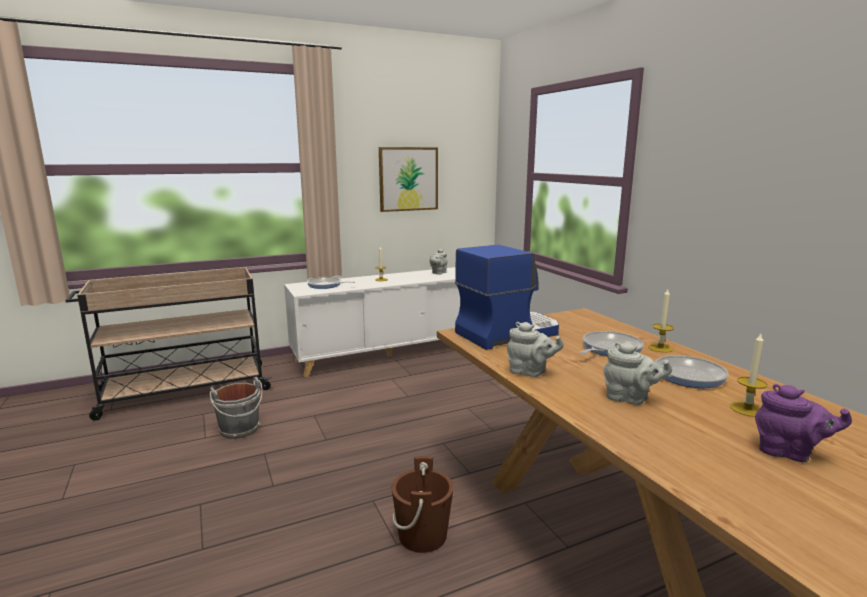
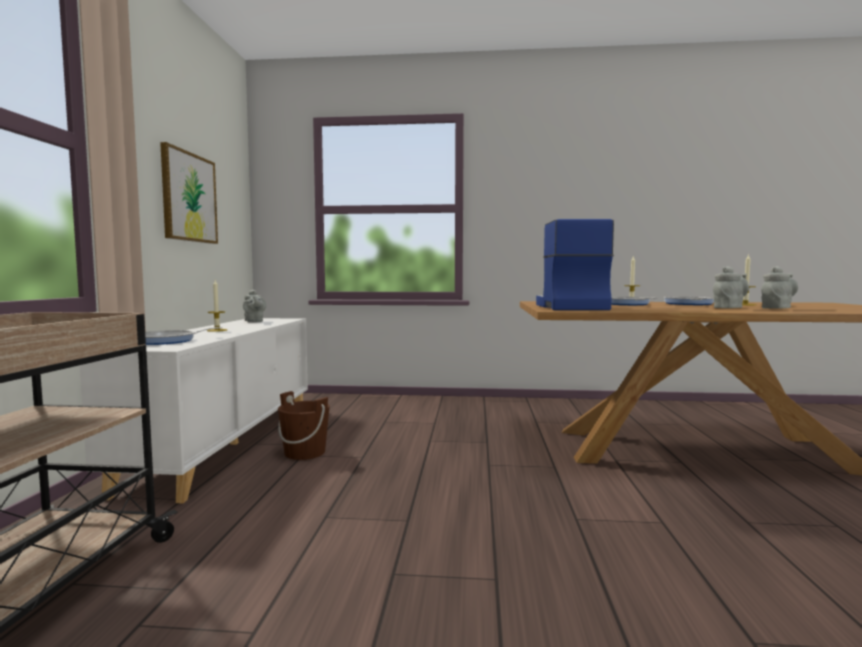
camera: 60 degrees left, 10 degrees down
(240, 430) = (281, 586): grey bucket -> none
(422, 535) = (651, 507): brown bucket -> brown bucket (305, 452)
(530, 372) = (671, 310): grey teapot -> grey teapot (777, 308)
(789, 453) = (806, 306): purple teapot -> none

